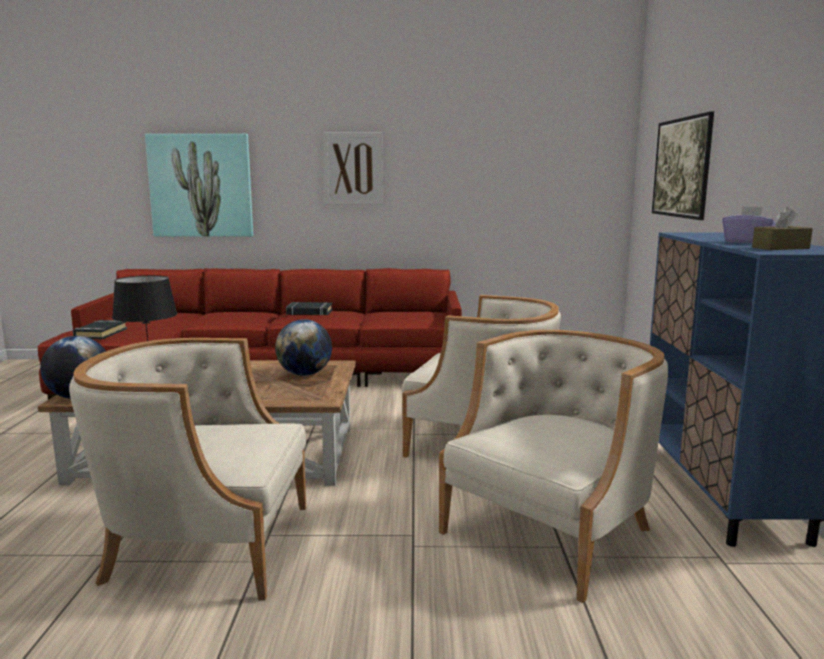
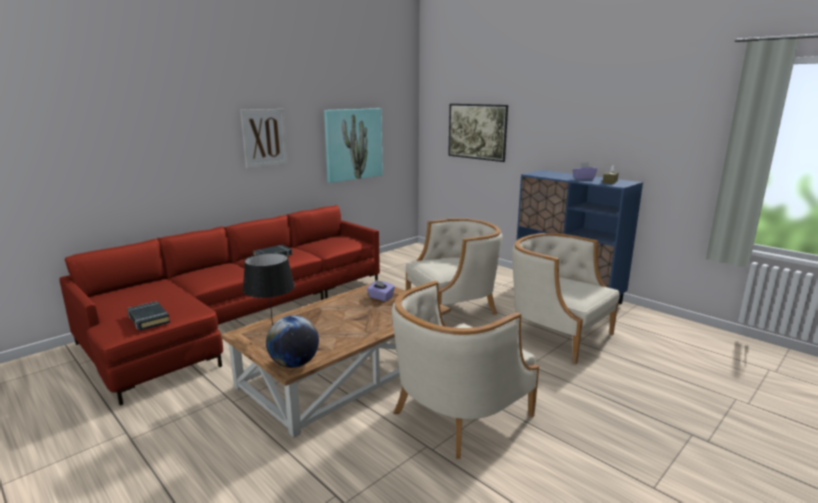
camera: 45 degrees left, 5 degrees up
(201, 185) = (136, 162): picture -> picture (353, 144)
(304, 374) = (380, 297): globe -> purple tissue box
(553, 531) = (557, 334): beige armchair -> beige armchair turned 45 degrees counterclockwise

